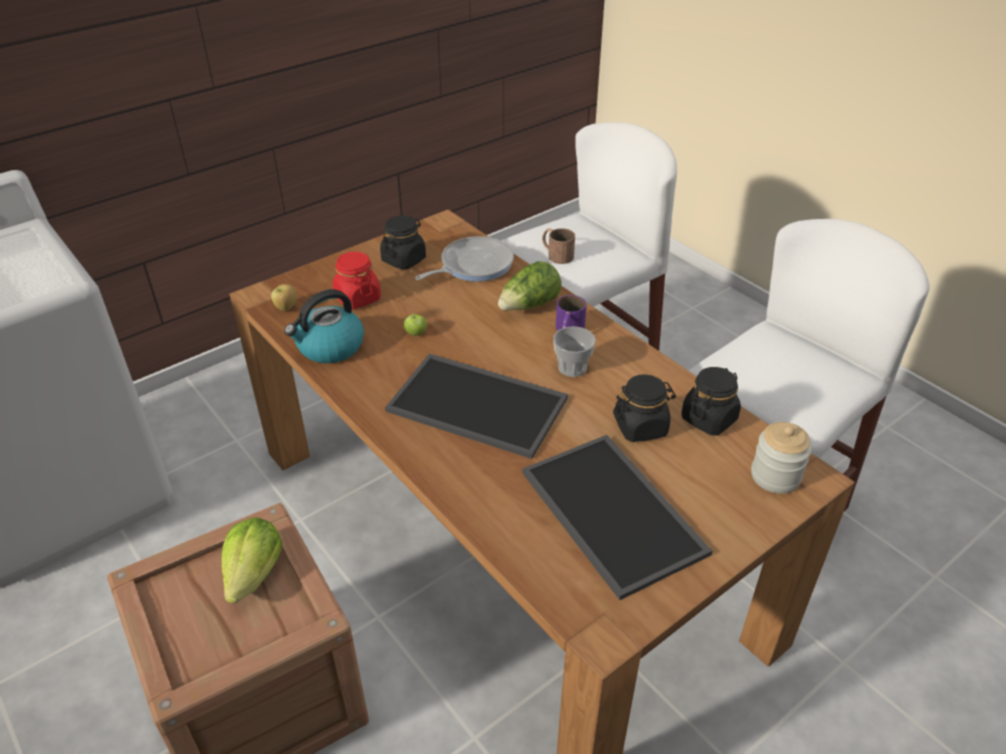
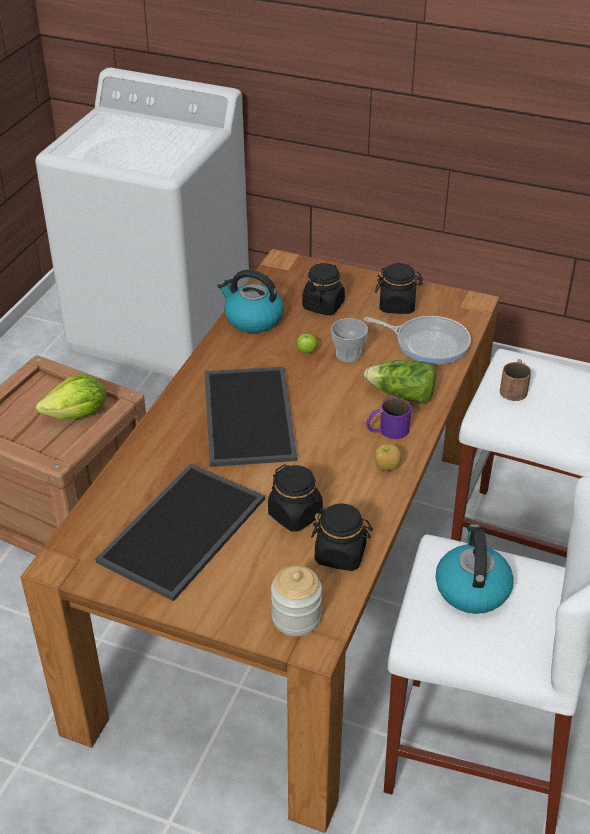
camera: 60 degrees right, 0 degrees up
(286, 308) = (279, 280): apple -> apple (386, 468)
(357, 298) = (323, 305): red jar -> black jar
(572, 368) = (338, 450): cup -> cup (348, 355)
(772, 370) = (471, 588): none -> kettle

